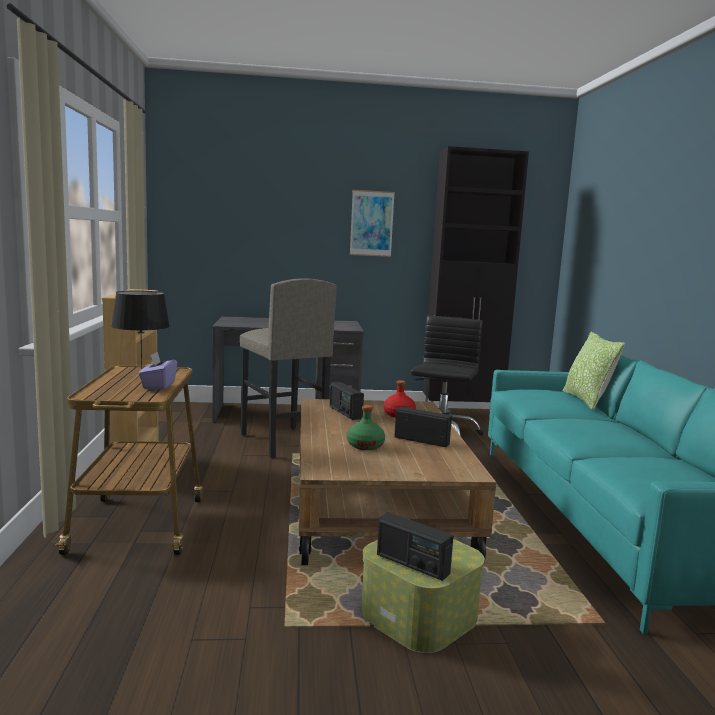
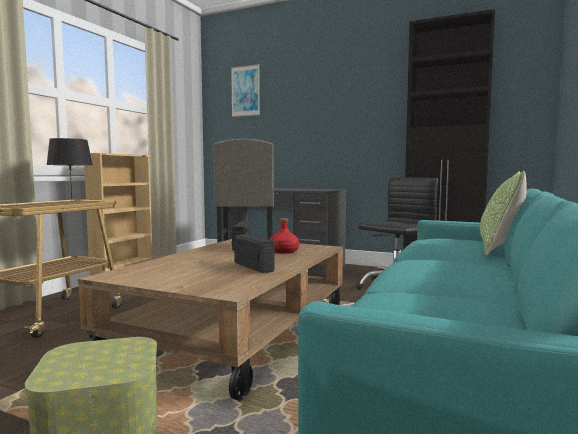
camera: 30 degrees right, 5 degrees down
(158, 385) = (52, 204): purple tissue box -> none
(365, 445) = (194, 265): green bottle -> none
(371, 223) = (357, 105): picture -> picture (245, 91)
(412, 564) = (66, 366): radio -> none

